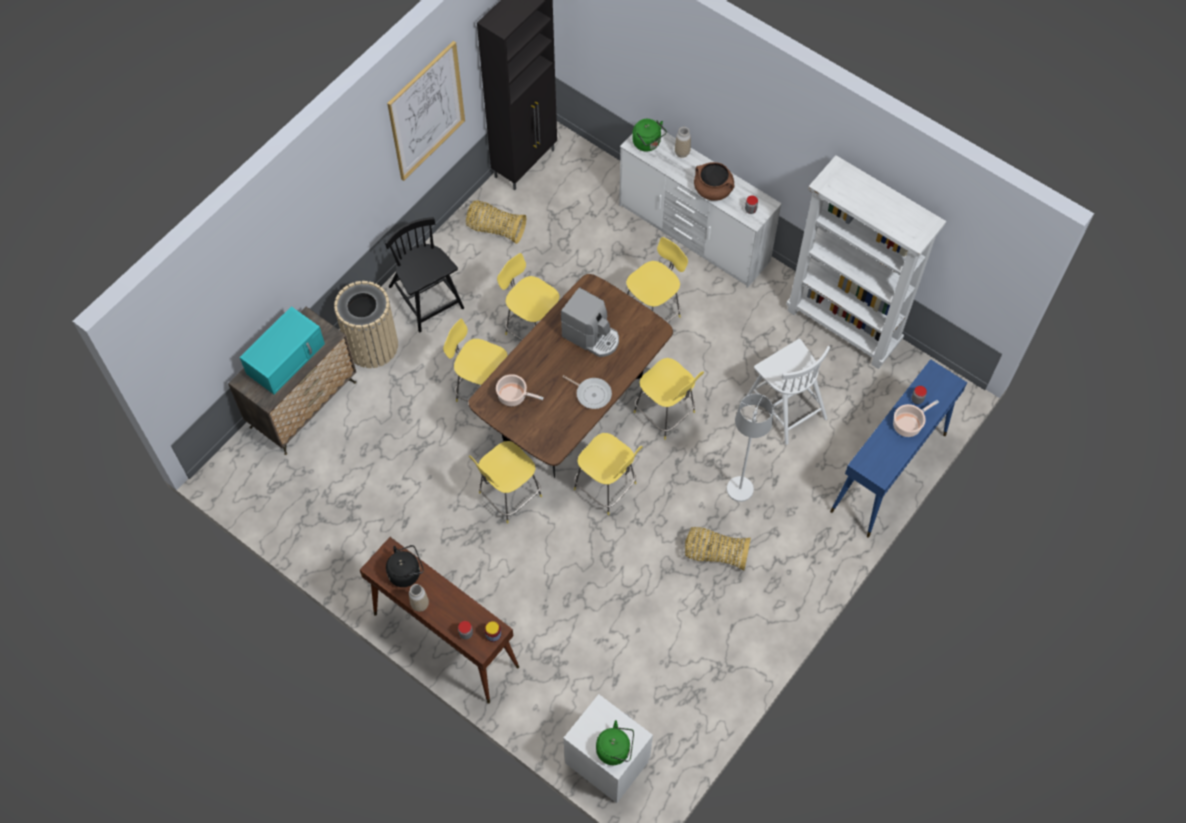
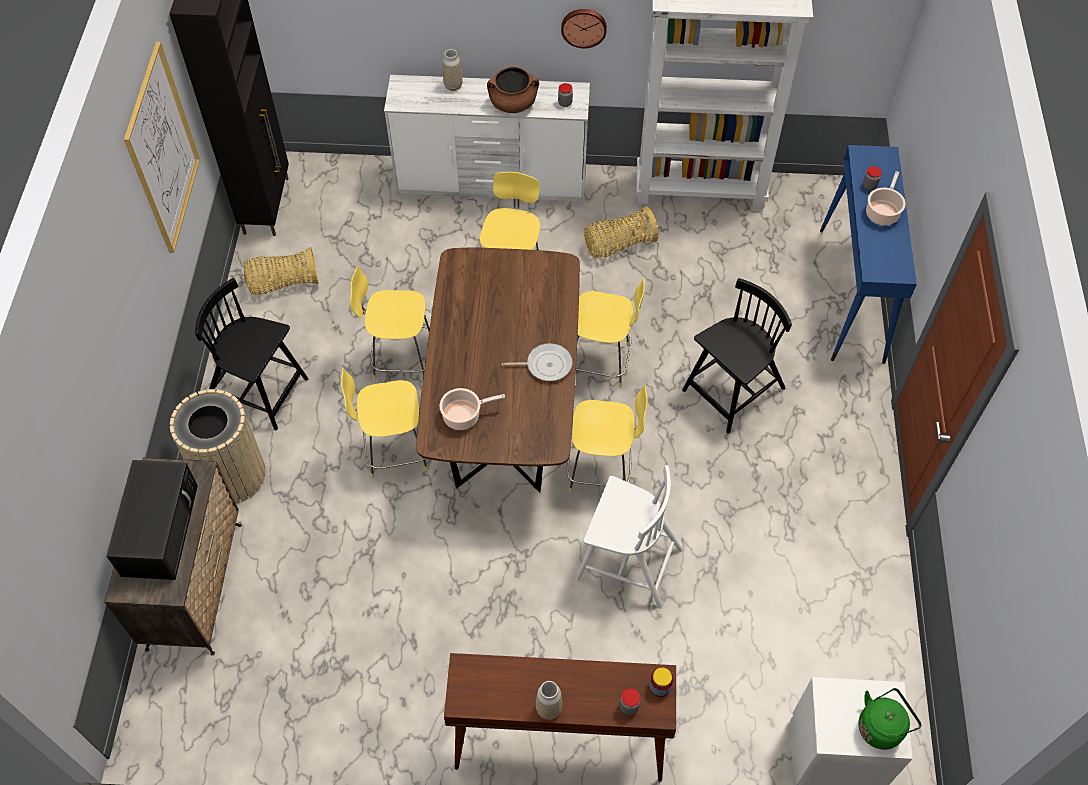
camera: 35 degrees left, 5 degrees down
(286, 357) = (160, 528): turquoise microwave -> black microwave
(406, 572) = (503, 682): black kettle -> none
(508, 495) = (505, 541): yellow stool -> none
(591, 336) = (499, 309): coffee machine -> none
(648, 143) = (411, 94): green kettle -> none
(715, 554) = (761, 467): basket -> basket (618, 245)
(740, 489) = (732, 391): white floor lamp -> black chair
(785, 163) = (584, 26): none -> wall clock
(785, 406) = (708, 289): white chair -> white chair (627, 563)

